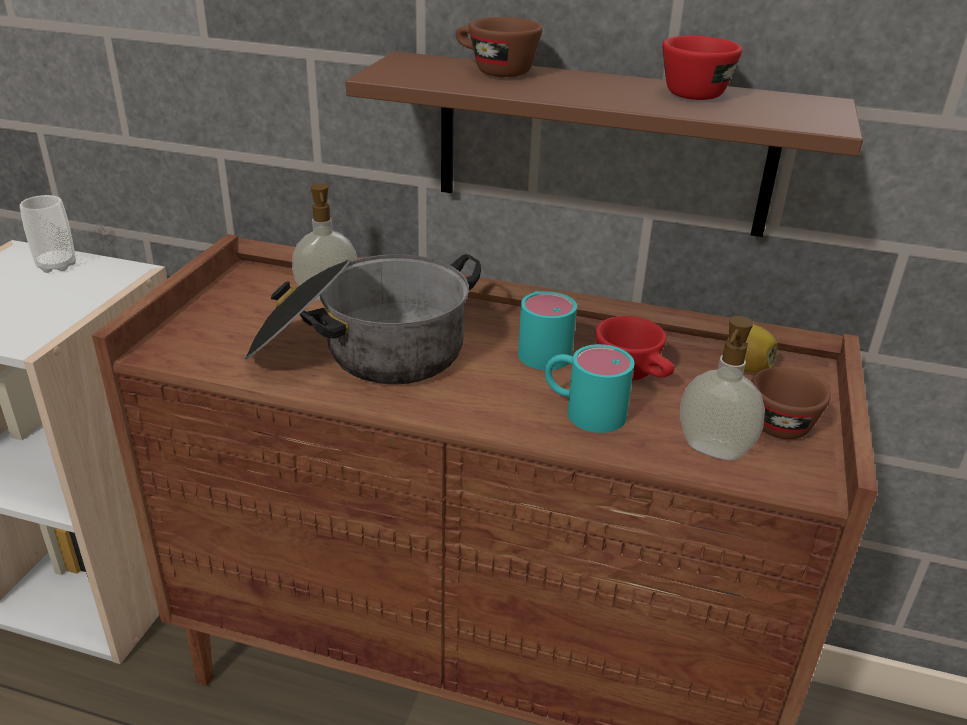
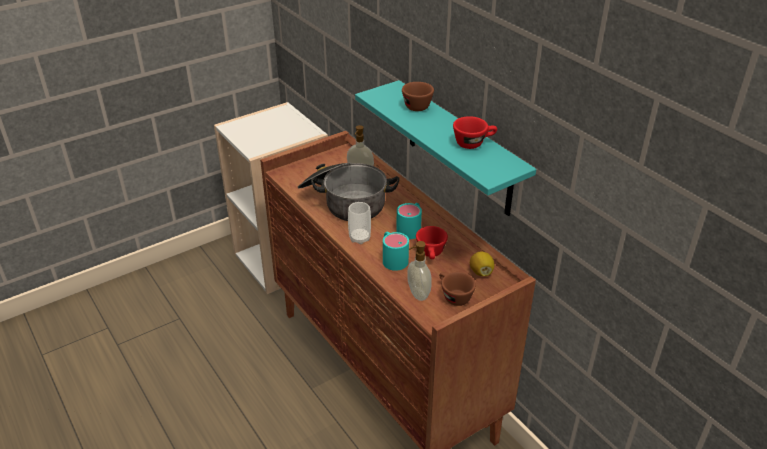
camera: 40 degrees right, 5 degrees up
(56, 265) = (291, 120): cup -> cup (359, 238)
(602, 145) = (459, 149): brown shelf -> turquoise shelf

